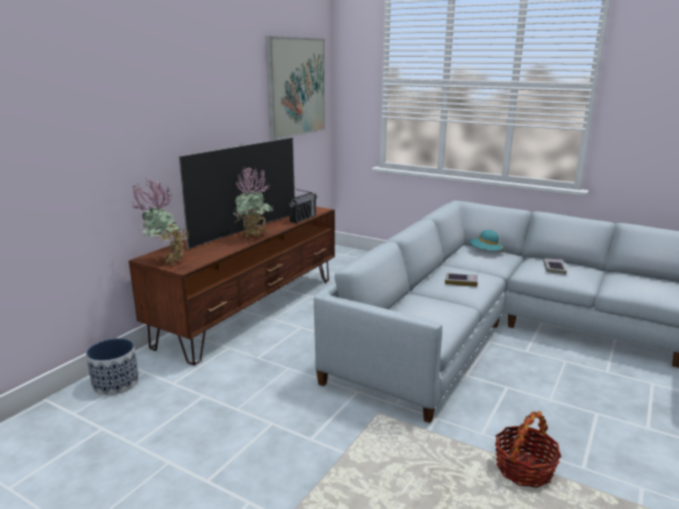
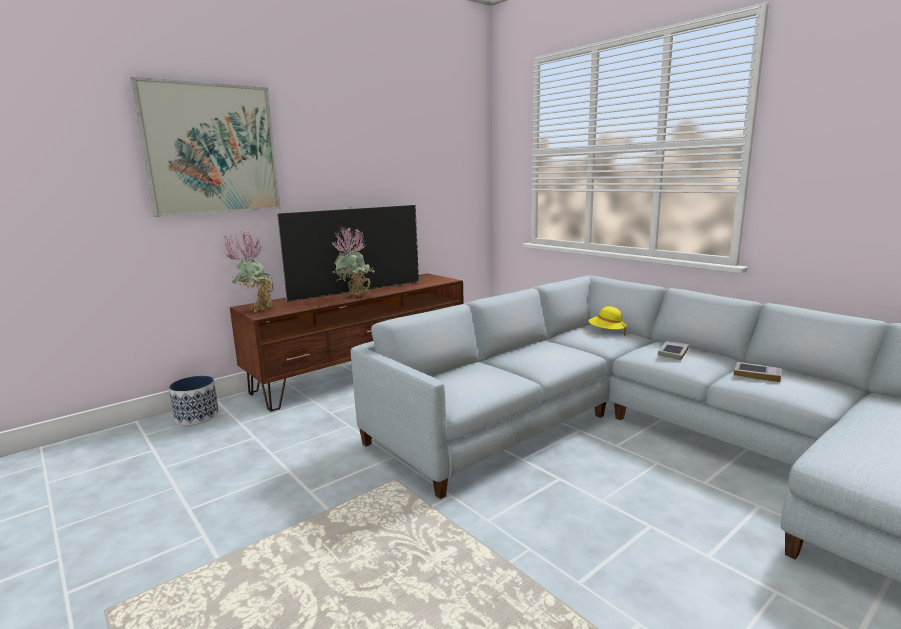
camera: 20 degrees right, 5 degrees down
(296, 87) = (440, 160): picture -> picture (211, 150)
(303, 218) = (421, 286): radio -> none
(461, 282) = (544, 356): book -> book (757, 375)
(485, 252) = (607, 332): turquoise hat -> yellow hat
(524, 469) = (503, 567): basket -> none

